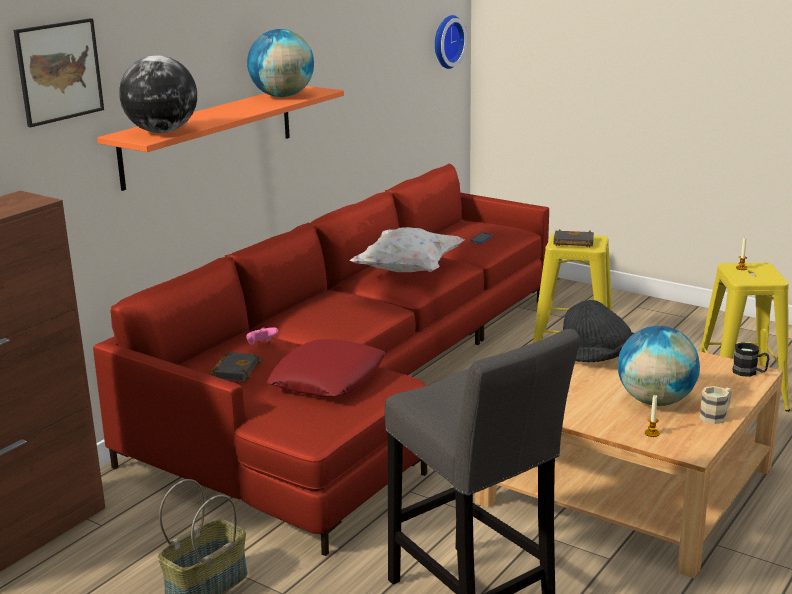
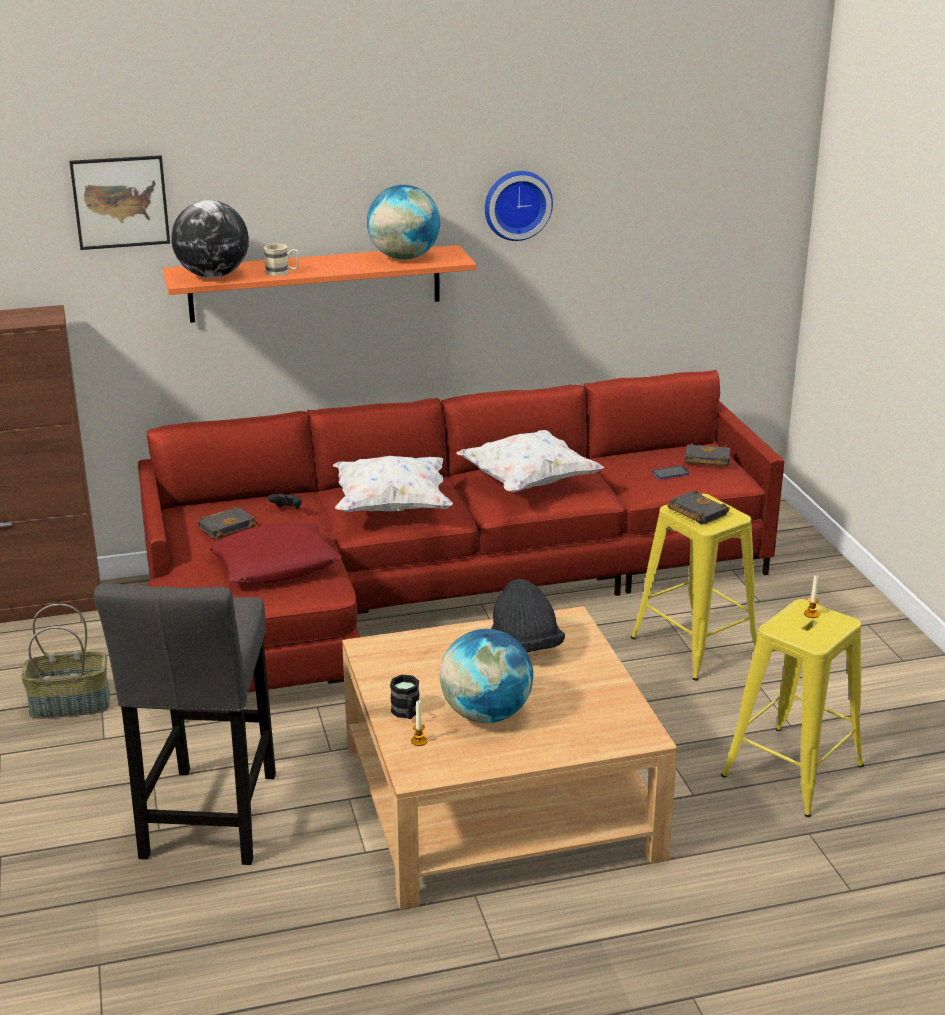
camera: 40 degrees right, 5 degrees up
(261, 344) = (287, 510): pink game controller -> black game controller
(342, 314) = (391, 507): none -> white pillow
(446, 41) = (751, 217): wall clock -> wall clock (516, 204)
(486, 226) = (705, 460): none -> black book
(716, 416) = (508, 756): beige mug -> beige mug (282, 273)
(749, 372) = (636, 732): black mug -> black mug (406, 713)

